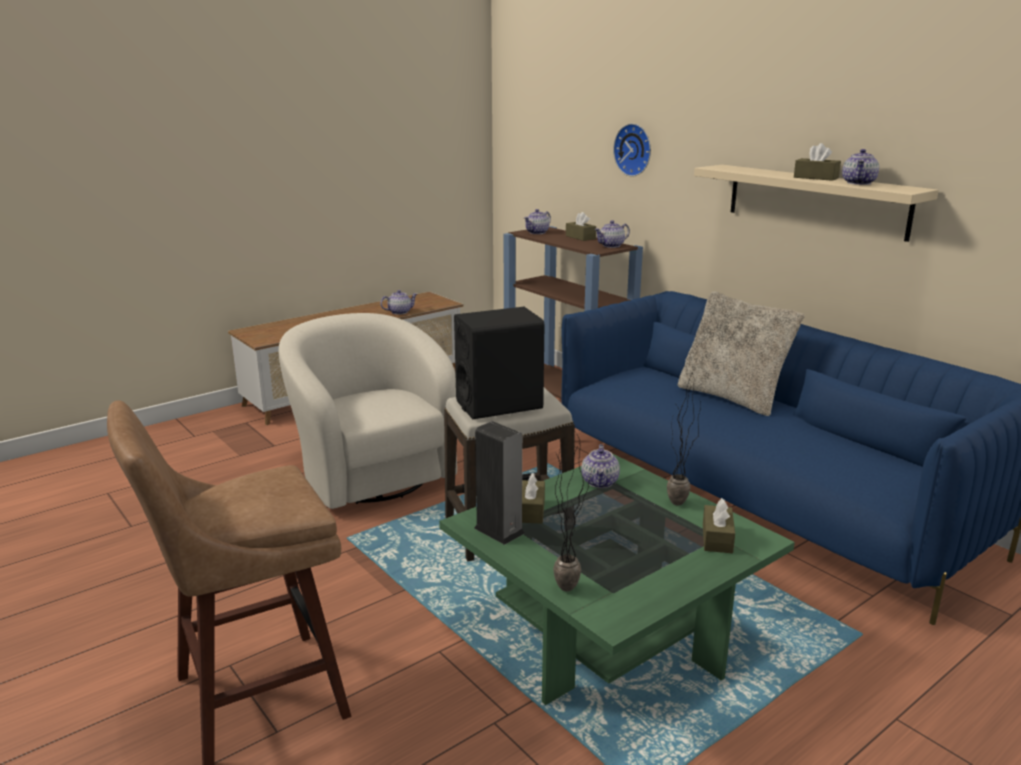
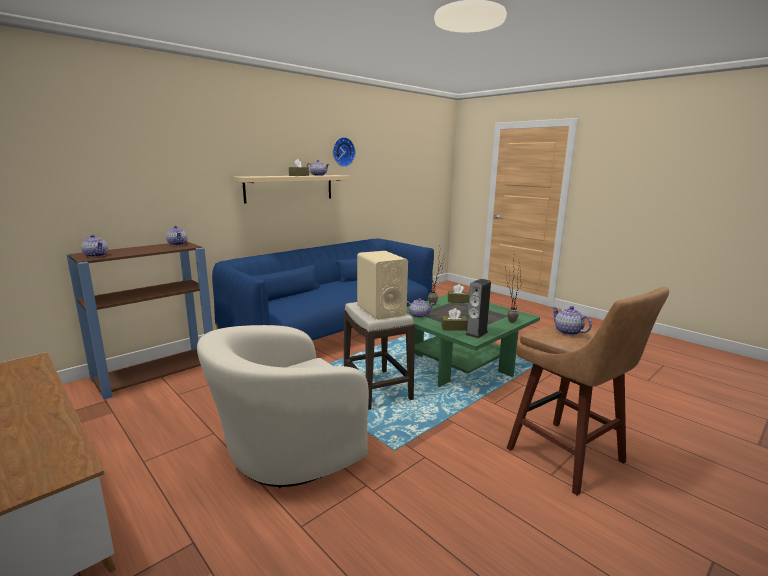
camera: 95 degrees left, 5 degrees down
(400, 312) = (38, 382): teapot -> teapot (567, 331)
(499, 405) = (381, 310): black speaker -> beige speaker
(580, 237) = (136, 248): brown tissue box -> none
(634, 149) = (154, 174): wall clock -> wall clock (342, 152)
(733, 395) = (317, 288): beige pillow -> none

